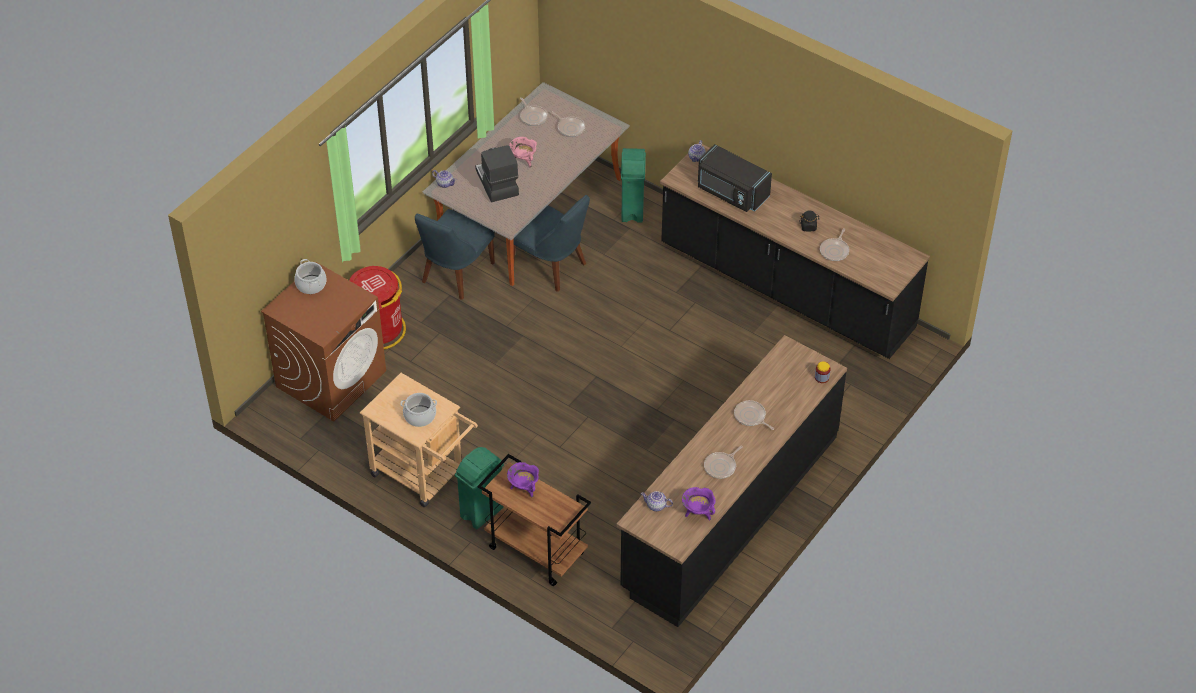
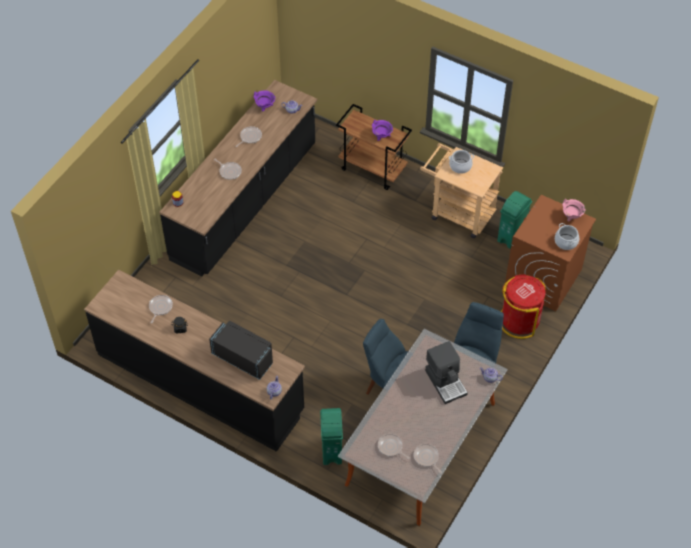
camera: 175 degrees right, 5 degrees up
(481, 512) = (413, 191): green trash can -> green trash can (511, 237)
(523, 160) = (427, 407): pink cooking pot -> pink cooking pot (571, 217)

